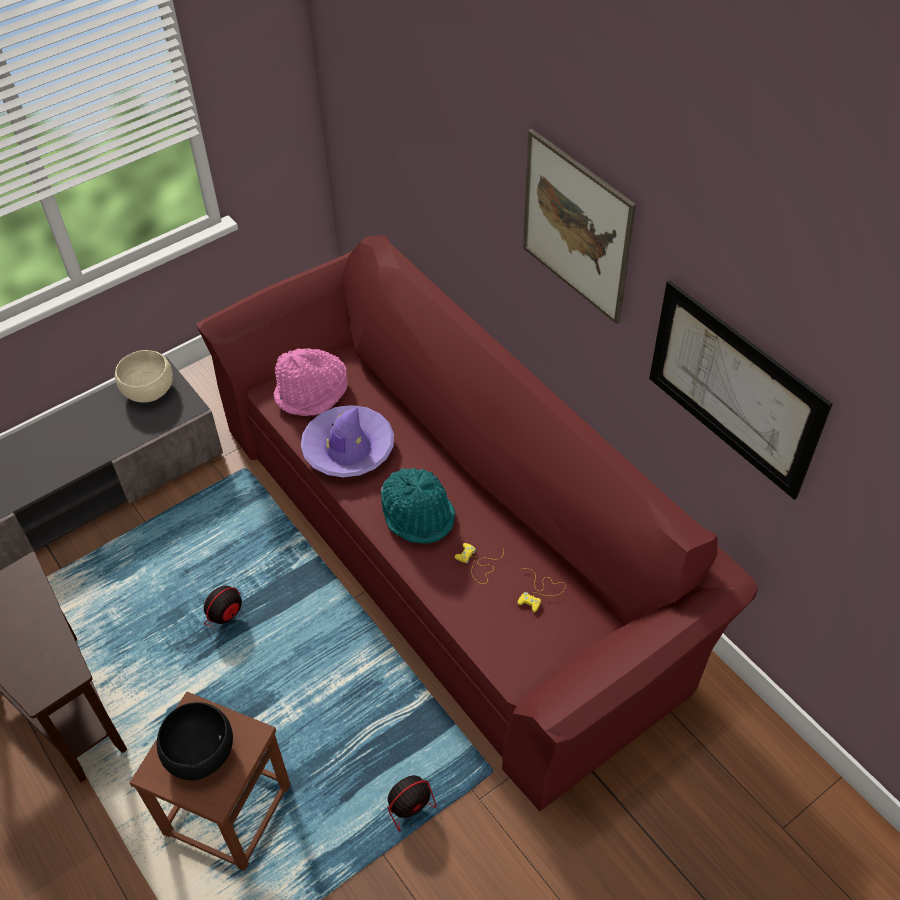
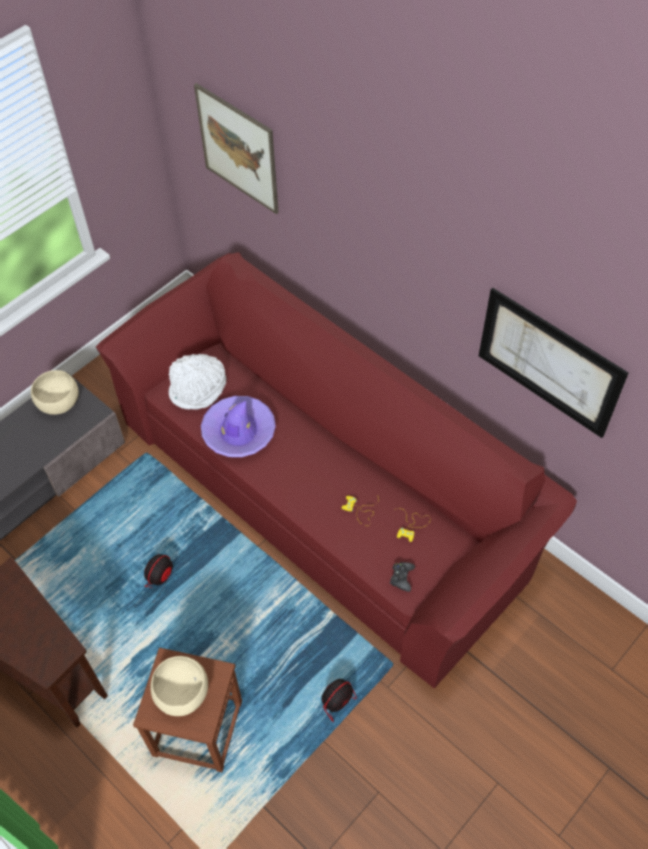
camera: 10 degrees left, 5 degrees up
(200, 753) = (182, 693): black bowl -> beige bowl
(312, 393) = (198, 389): pink hat -> white hat
(418, 514) = (306, 477): turquoise hat -> none
(513, 655) = (401, 577): none -> black game controller
(576, 227) = (410, 248): picture -> picture (238, 149)

